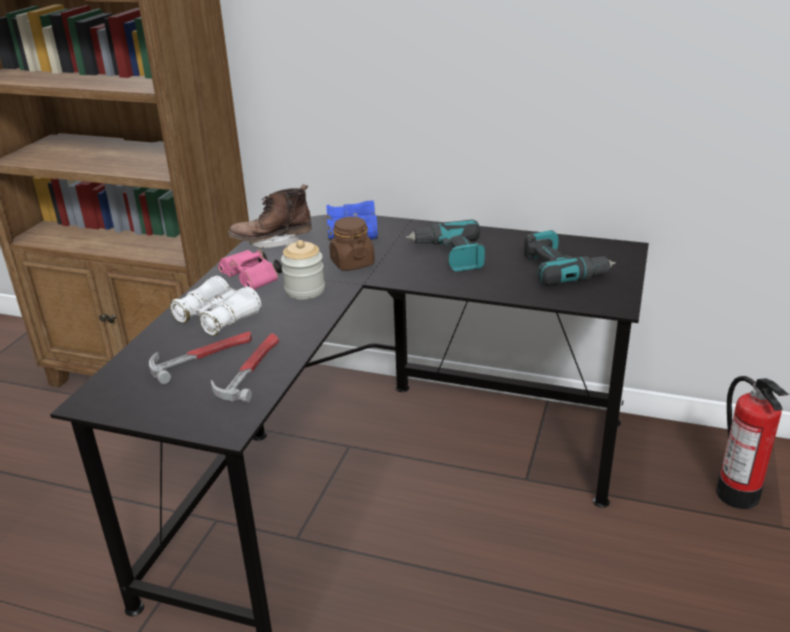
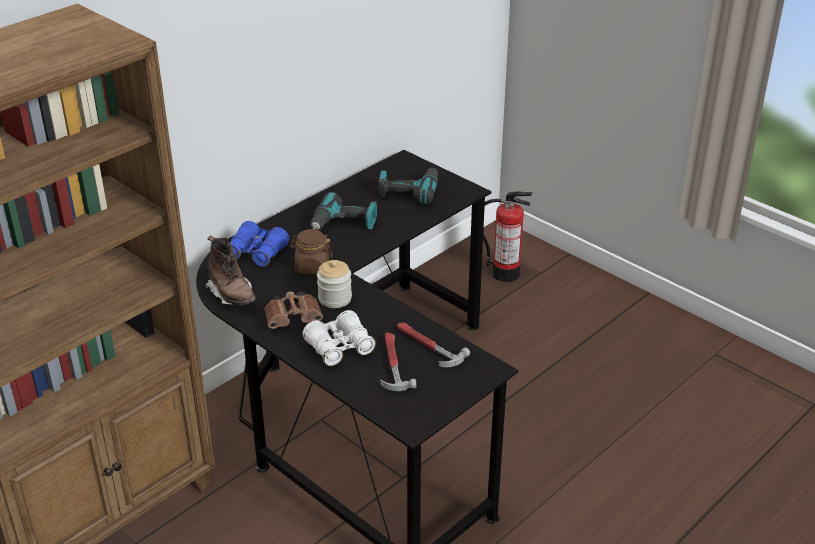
camera: 65 degrees left, 5 degrees up
(253, 281) = (295, 319): pink binoculars -> brown binoculars
(272, 242) = (232, 294): brown boot -> brown boot turned 45 degrees counterclockwise

